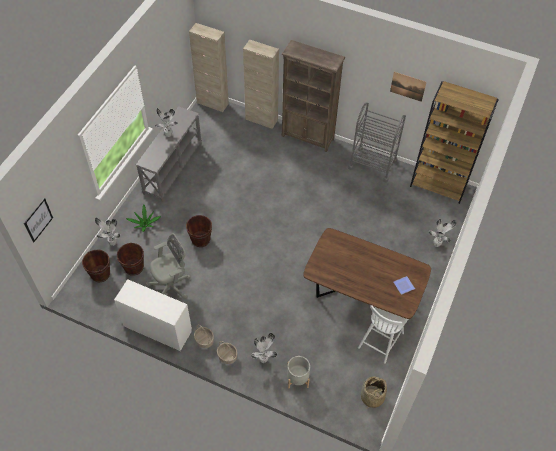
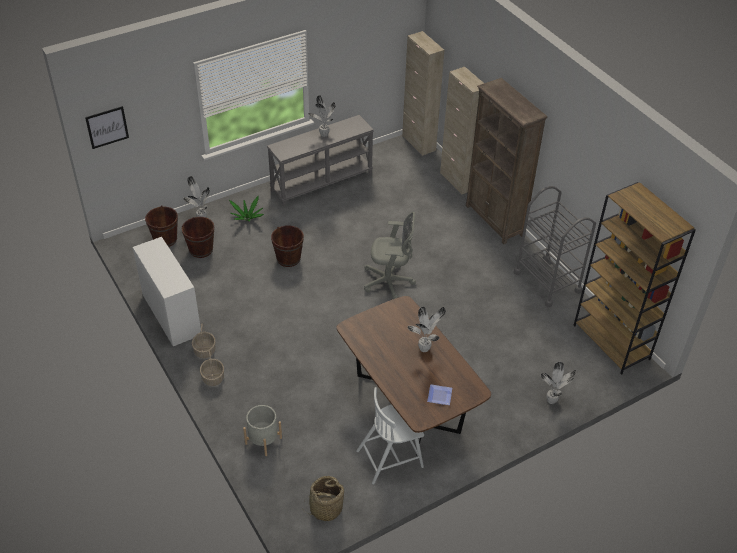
camera: 35 degrees right, 10 degrees down
(171, 286) = (220, 285): grey office chair -> grey office chair (390, 282)
(264, 359) = (246, 402): potted plant -> potted plant (425, 349)
(408, 86) = (604, 180): picture -> none

